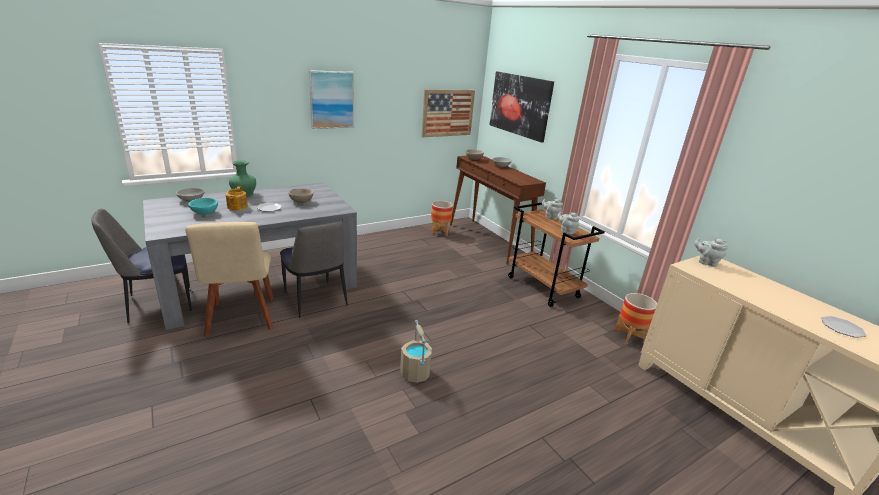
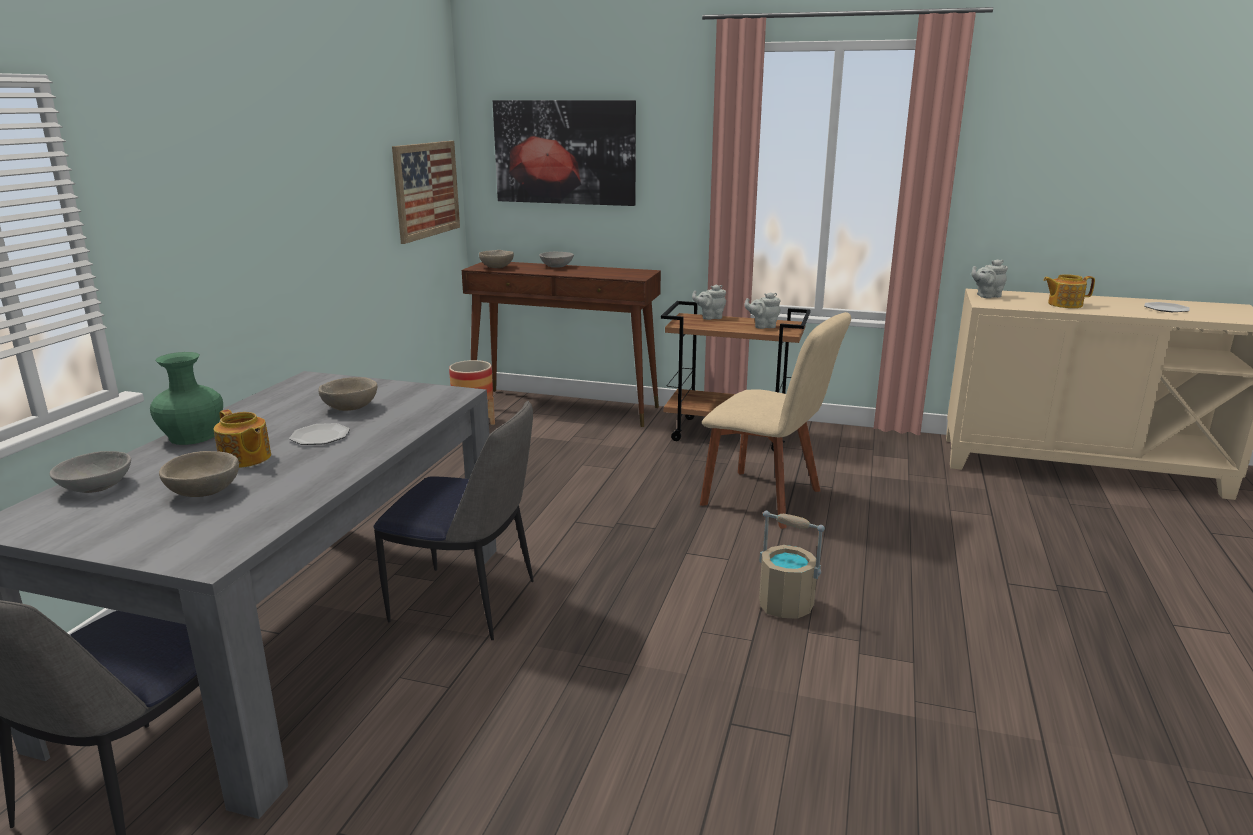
camera: 40 degrees left, 5 degrees down
(204, 213) = (203, 493): turquoise bowl -> beige bowl
(241, 318) = (388, 703): beige chair -> beige chair (767, 499)
(331, 99) = (264, 184): picture -> none
(629, 337) = (897, 445): planter -> none
(752, 289) = (1064, 304): none -> teapot

